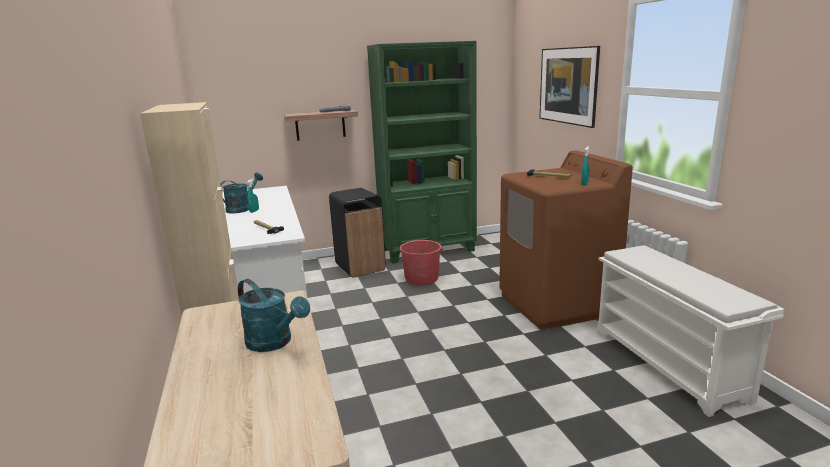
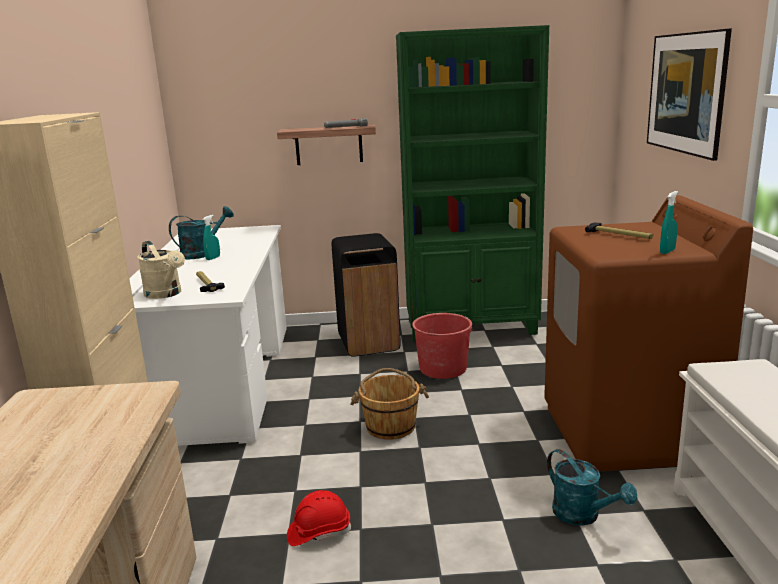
camera: 15 degrees right, 0 degrees up
(240, 237) = (166, 294): none -> beige watering can
(274, 343) = (77, 458): turquoise watering can -> turquoise watering can (583, 515)
(388, 390) = (319, 532): none -> red hard hat
(404, 319) = (390, 426): none -> brown bucket

